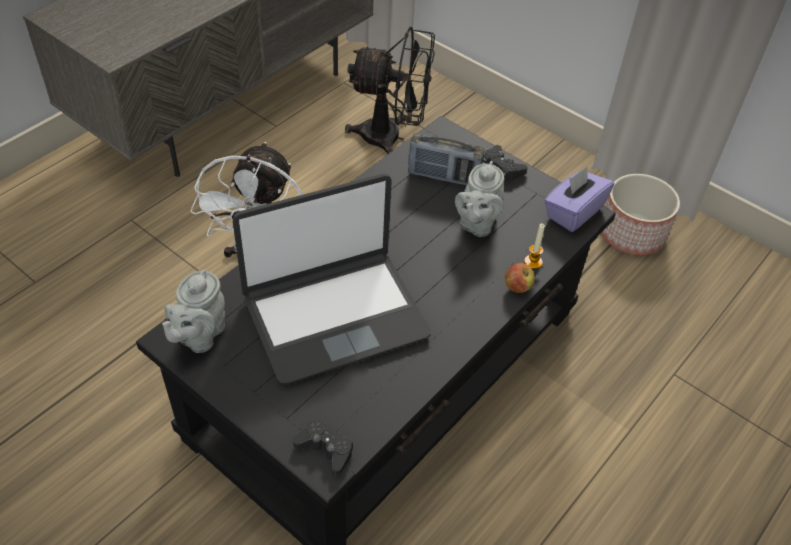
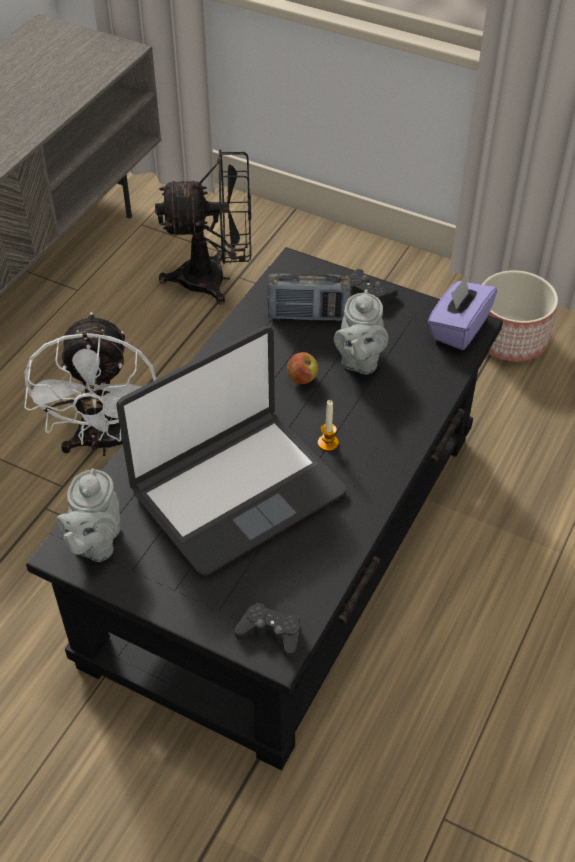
camera: 10 degrees left, 0 degrees up
(517, 287) = (422, 421): apple -> apple (302, 378)
(533, 262) = (431, 390): candle -> candle (328, 443)

